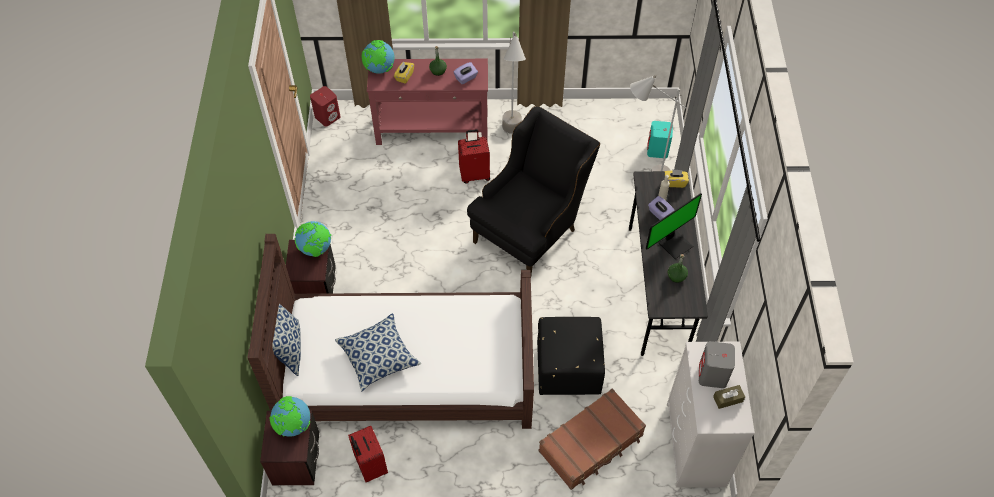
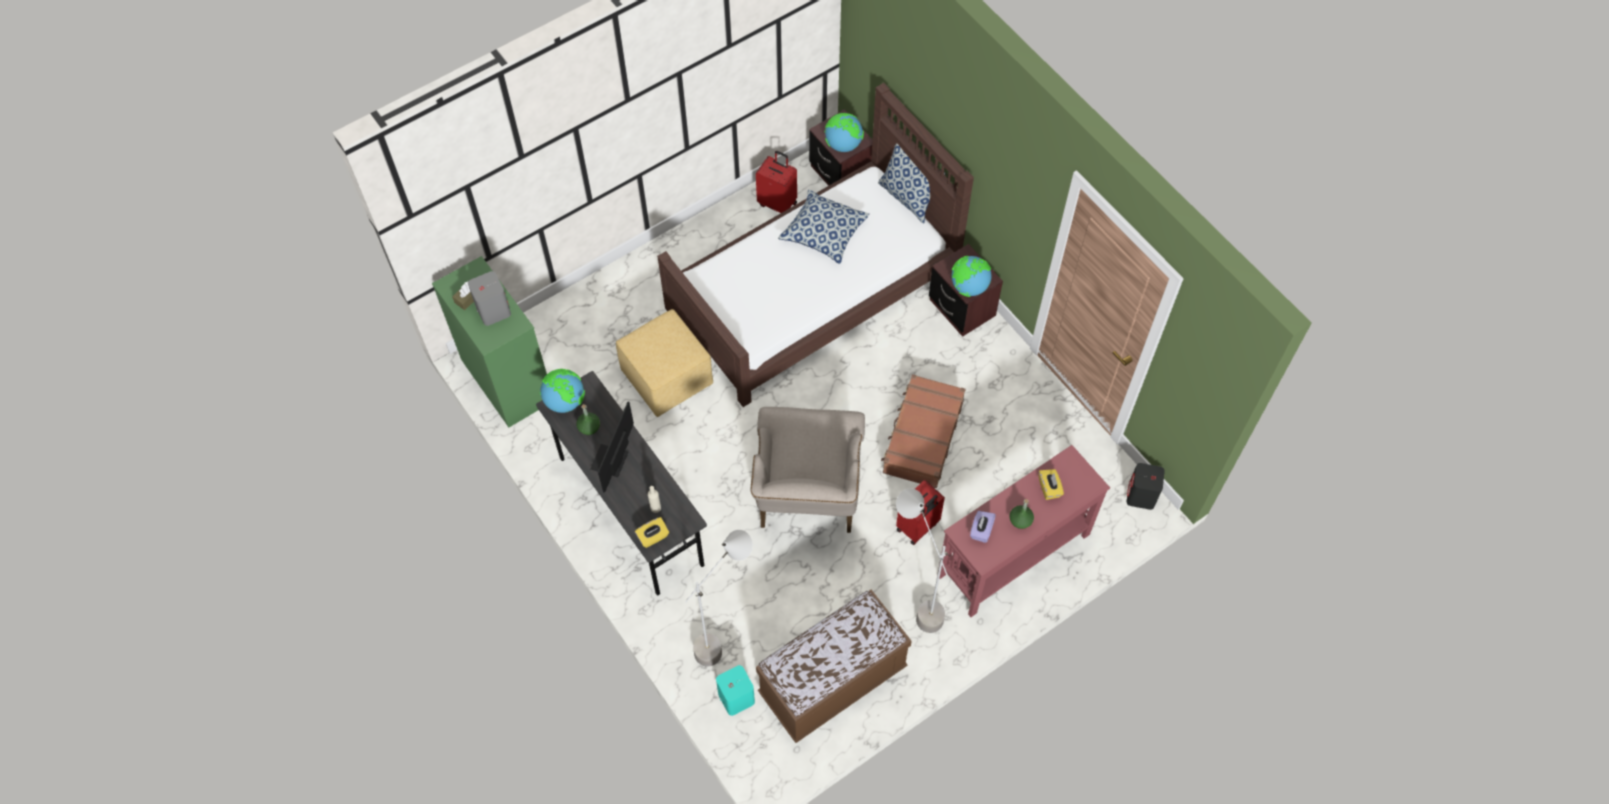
camera: 145 degrees right, 5 degrees up
(327, 116) = (1141, 496): red speaker -> black speaker
(379, 69) = (1085, 480): globe -> globe (565, 401)
(531, 229) = (807, 499): black armchair -> beige armchair
(567, 368) = (668, 378): black ottoman -> yellow ottoman
(591, 444) = (602, 326): brown suitcase -> brown suitcase (922, 437)
(594, 128) = (832, 681): none -> brown bench
(659, 214) = (647, 488): purple tissue box -> none
(696, 445) = (507, 379): white dresser -> green dresser

